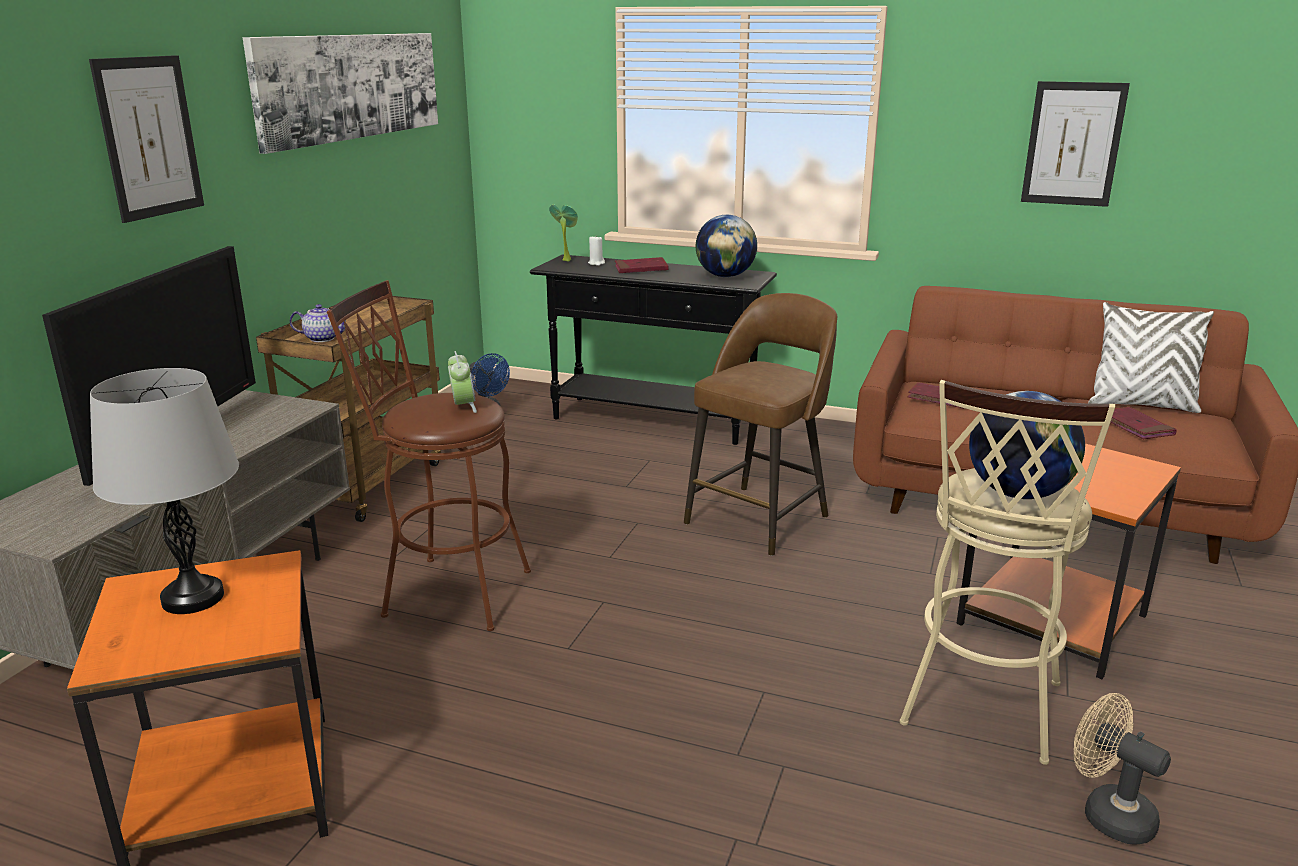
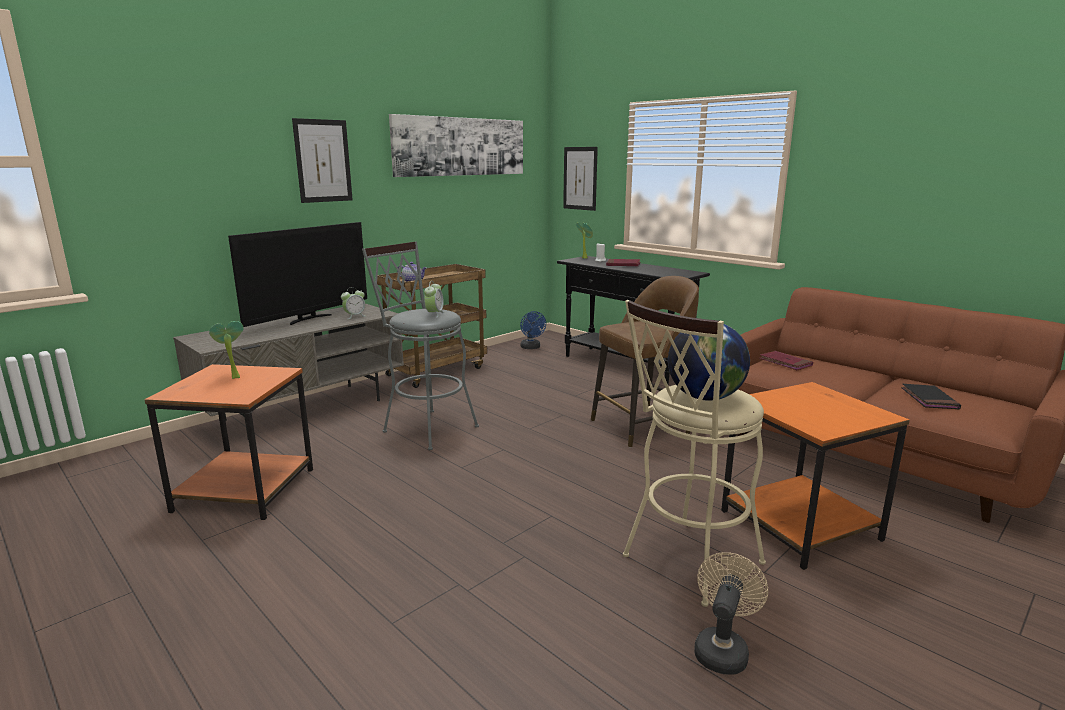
camera: 25 degrees right, 5 degrees down
(193, 598) = (233, 377): grey table lamp -> potted plant
(261, 422) = (354, 316): none -> alarm clock
(446, 591) = (425, 427): brown stool -> grey stool
(725, 276) = (671, 272): globe -> none
(1073, 144) = (931, 186): picture -> picture (580, 178)
(1107, 813) = (722, 648): beige fan -> beige fan turned 45 degrees clockwise
(1135, 426) = (929, 399): red book -> black book
(1141, 405) = (955, 388): white pillow -> none

